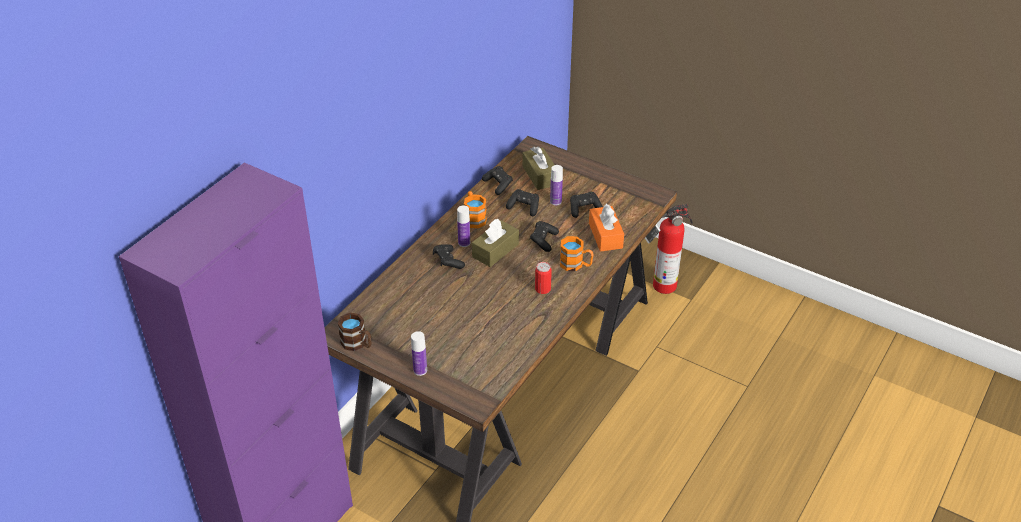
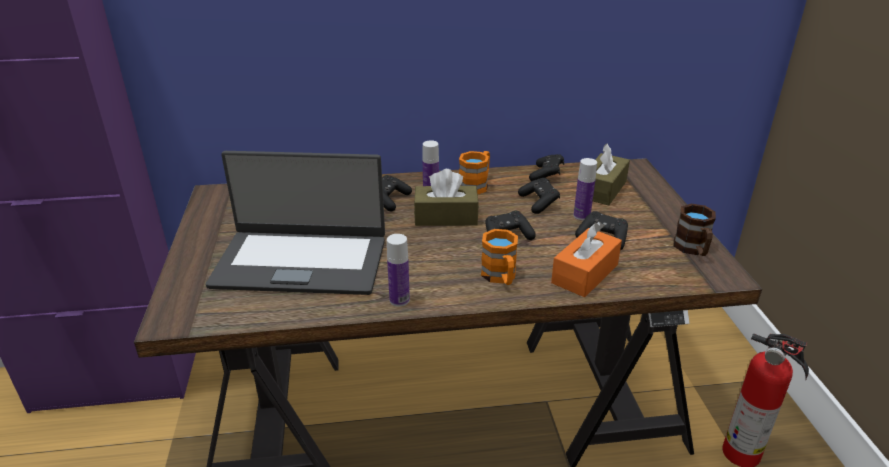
camera: 50 degrees right, 10 degrees down
(357, 344) = (207, 208): brown mug -> brown mug (693, 249)
(420, 370) = (197, 258): bottle -> bottle (399, 300)
(475, 329) = (301, 261): none -> laptop
(543, 289) = (426, 274): can -> none

